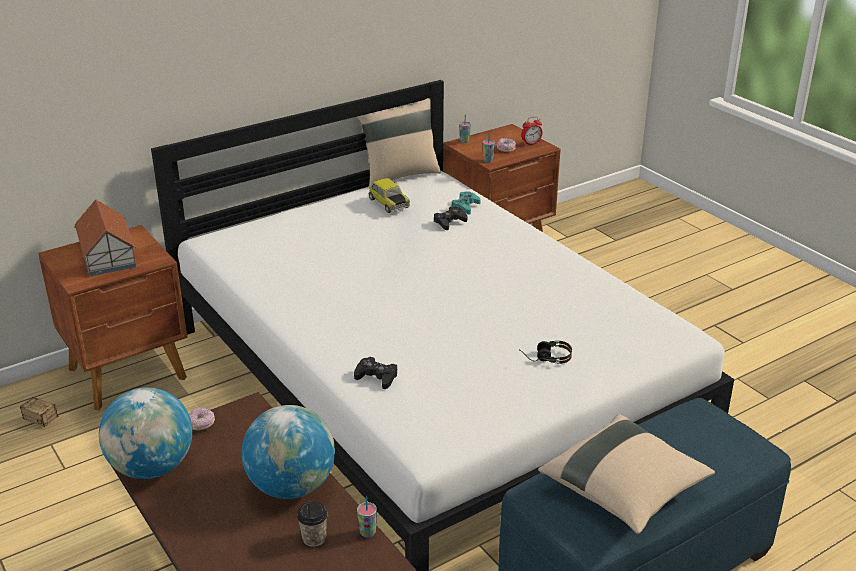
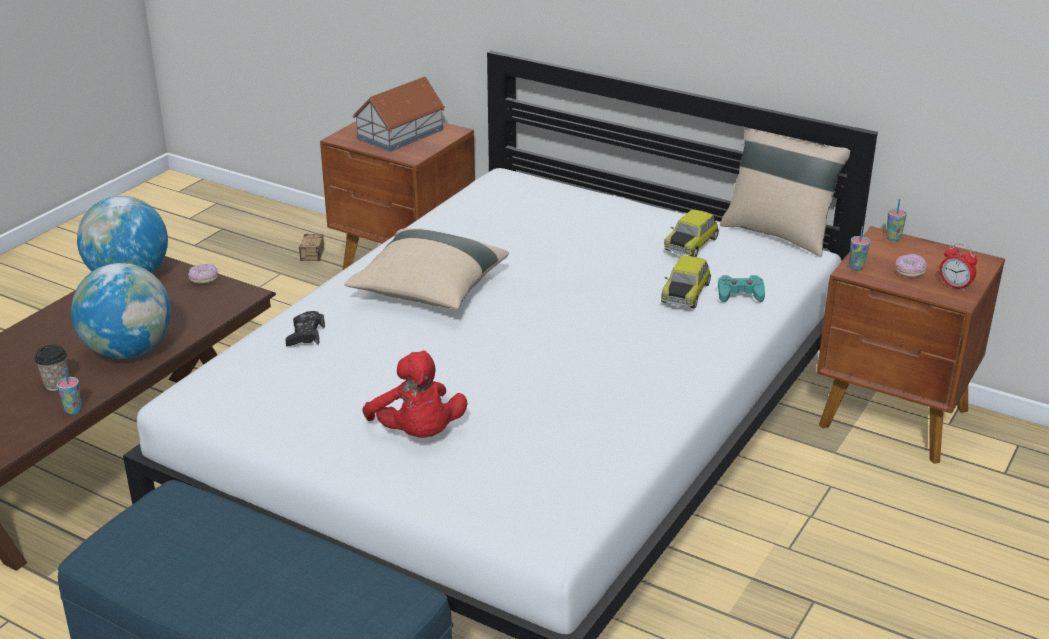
camera: 65 degrees right, 0 degrees up
(449, 222) = (684, 293): black game controller -> toy car
(544, 358) = (417, 434): headphones -> red plush toy
(624, 490) = (199, 560): beige pillow -> beige pillow (428, 291)

